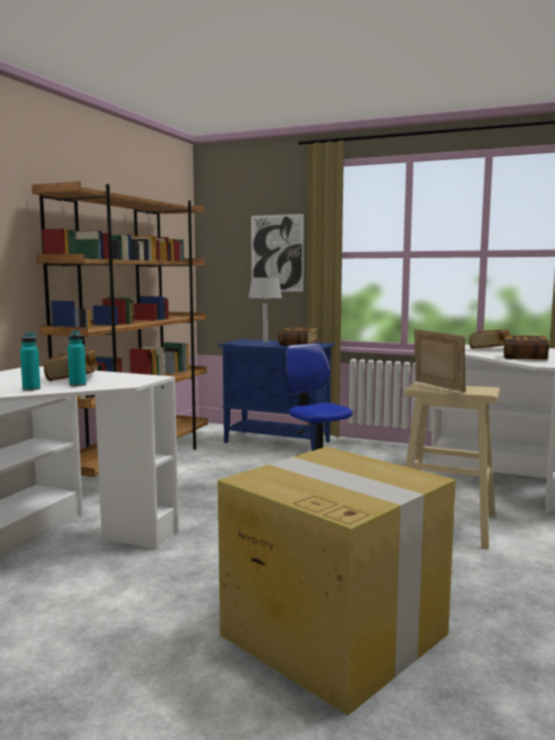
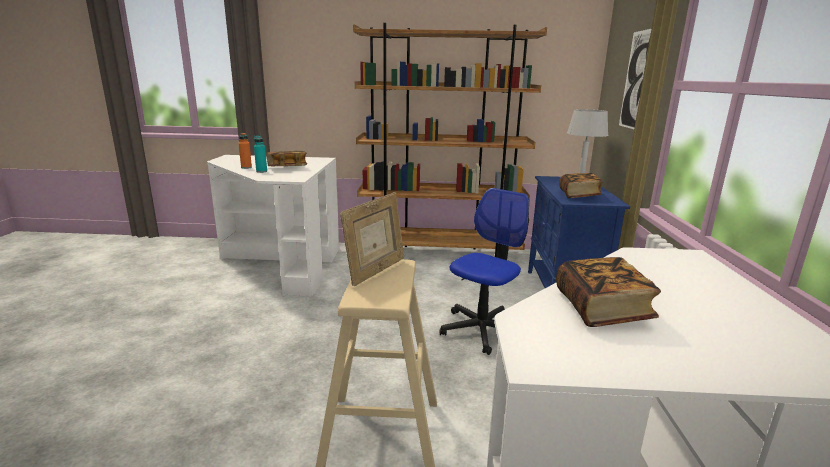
camera: 70 degrees right, 10 degrees up
(31, 389) = (246, 167): turquoise bottle -> orange bottle
(332, 633) = (147, 384): cardboard box -> none
(489, 349) = (686, 282): book -> none

